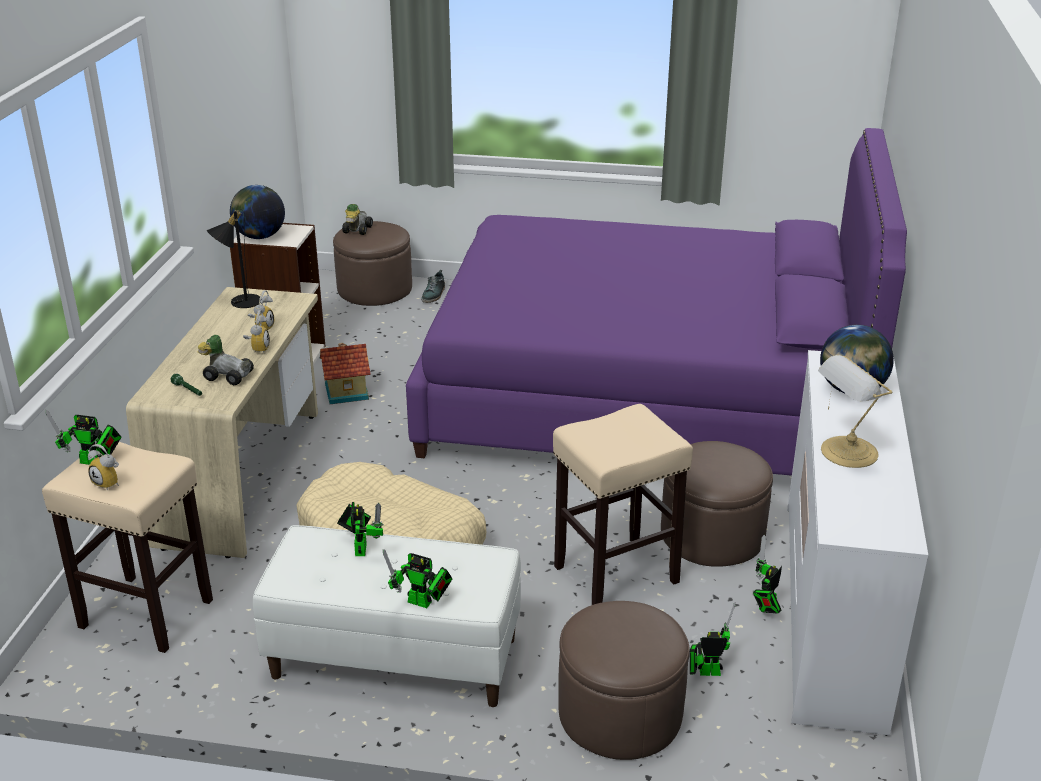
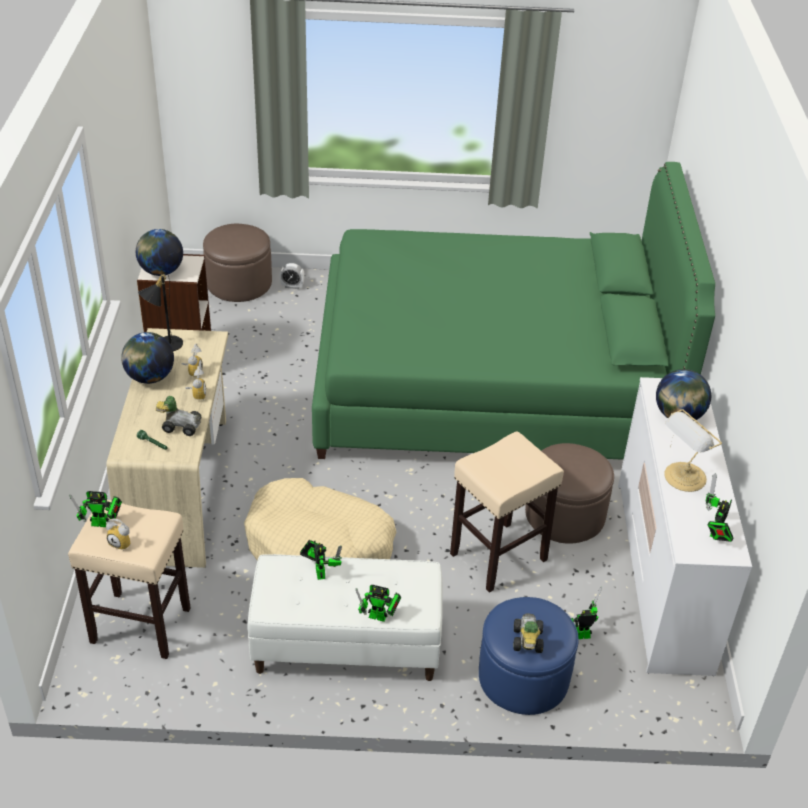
camera: 10 degrees left, 10 degrees up
(210, 330) = (150, 377): none -> globe
(346, 391) = (243, 395): toy house -> none
(356, 230) = (223, 236): toy car -> toy car (526, 642)
(434, 294) = (292, 286): shoe -> alarm clock
(620, 713) = (523, 677): brown ottoman -> blue ottoman
(645, 397) = (491, 385): purple bed -> green bed
(765, 608) = (614, 577): toy robot -> toy robot (715, 534)

